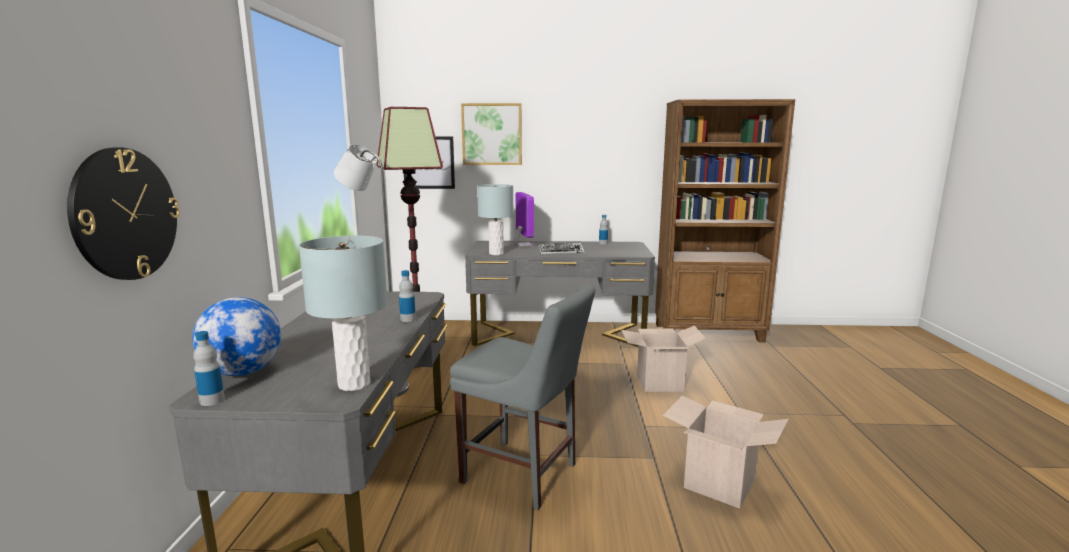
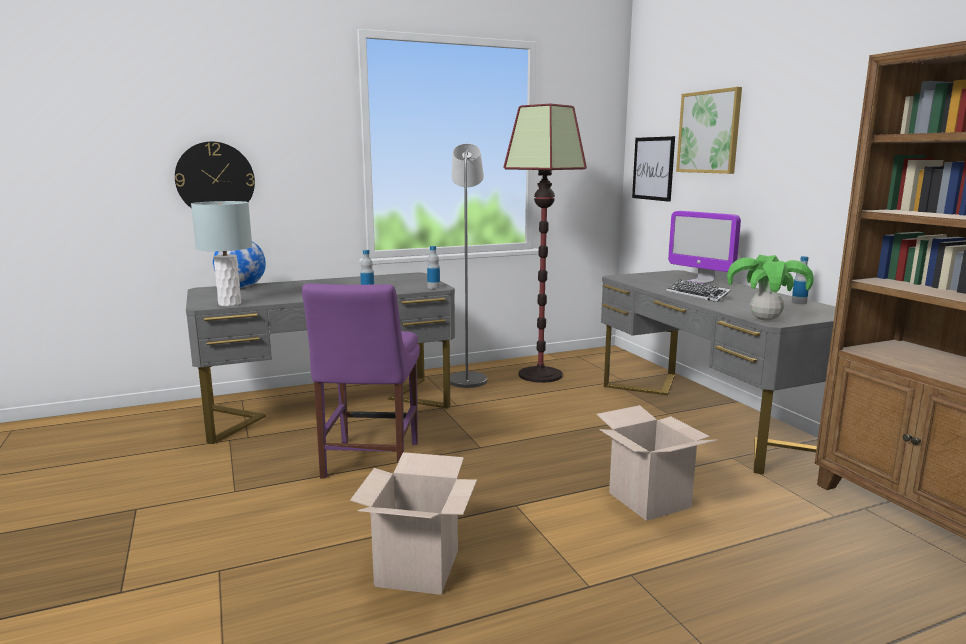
camera: 65 degrees right, 0 degrees up
(212, 400) = (200, 290): bottle -> bottle (433, 287)
(496, 253) = (630, 281): grey table lamp -> none
(523, 244) = (700, 281): monitor -> monitor turned 90 degrees clockwise
(524, 475) = (369, 462): grey chair -> purple chair
(634, 254) = (765, 319): none -> potted plant

